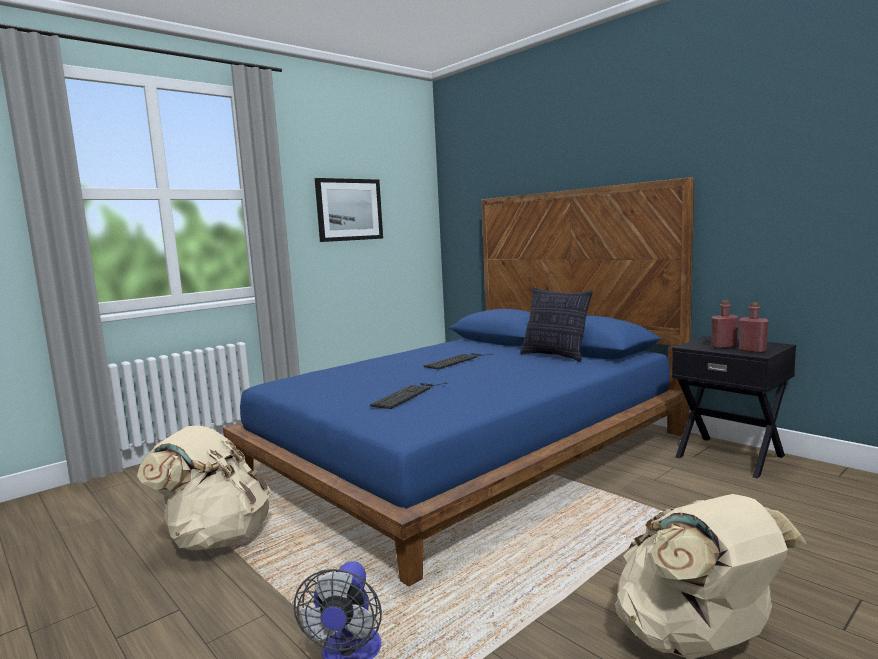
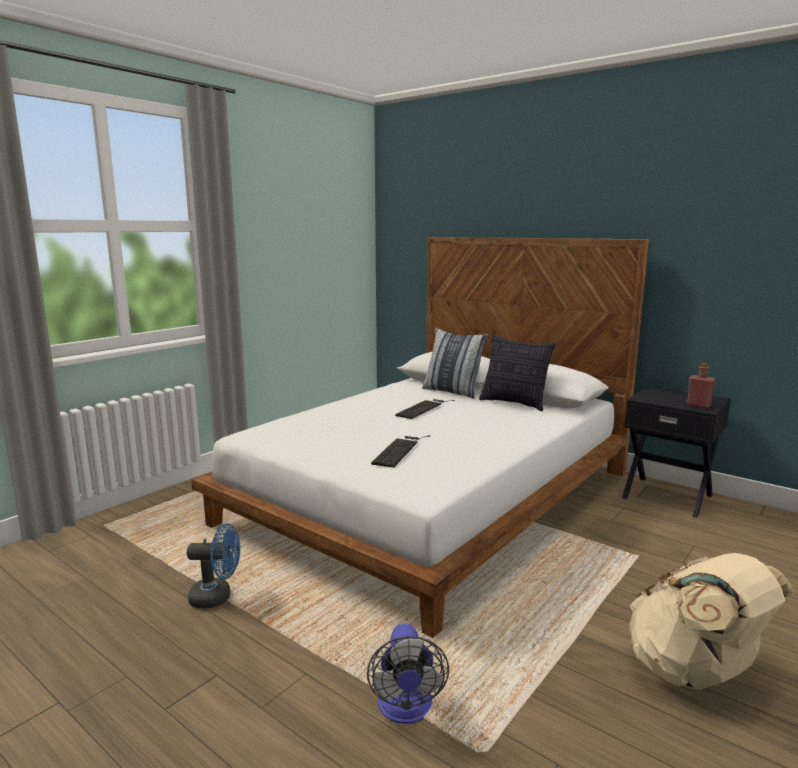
camera: 10 degrees left, 5 degrees up
(216, 538) = (217, 597): beige backpack -> blue fan
(349, 210) = (293, 242): picture -> none
(468, 454) = (432, 497): blue bed -> white bed
(498, 348) = (452, 391): none -> pillow
(724, 347) = (671, 400): red bottle -> none

